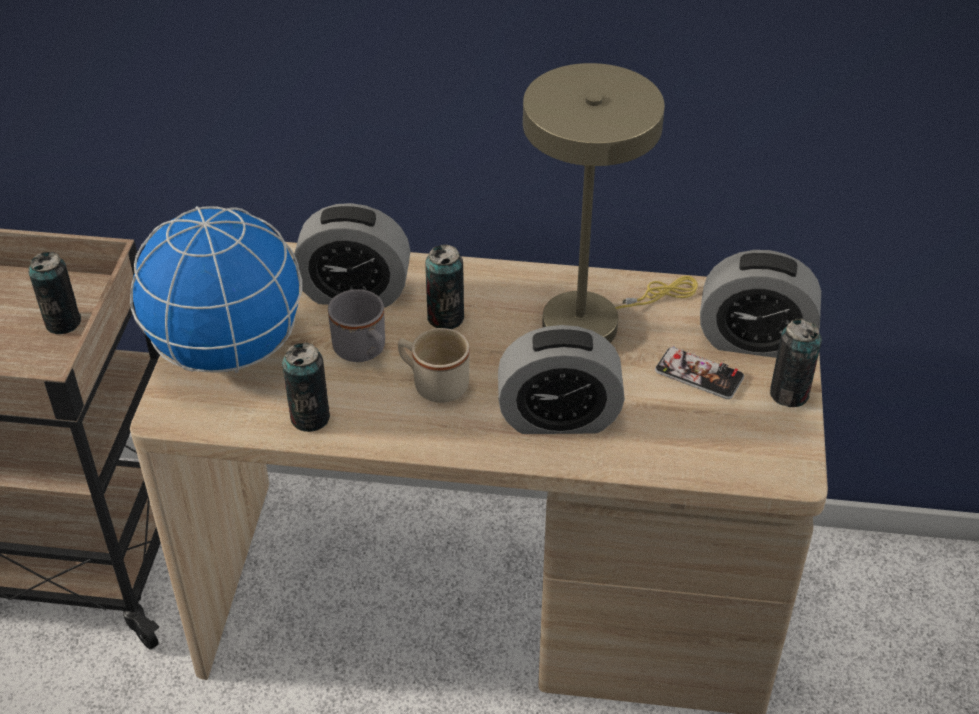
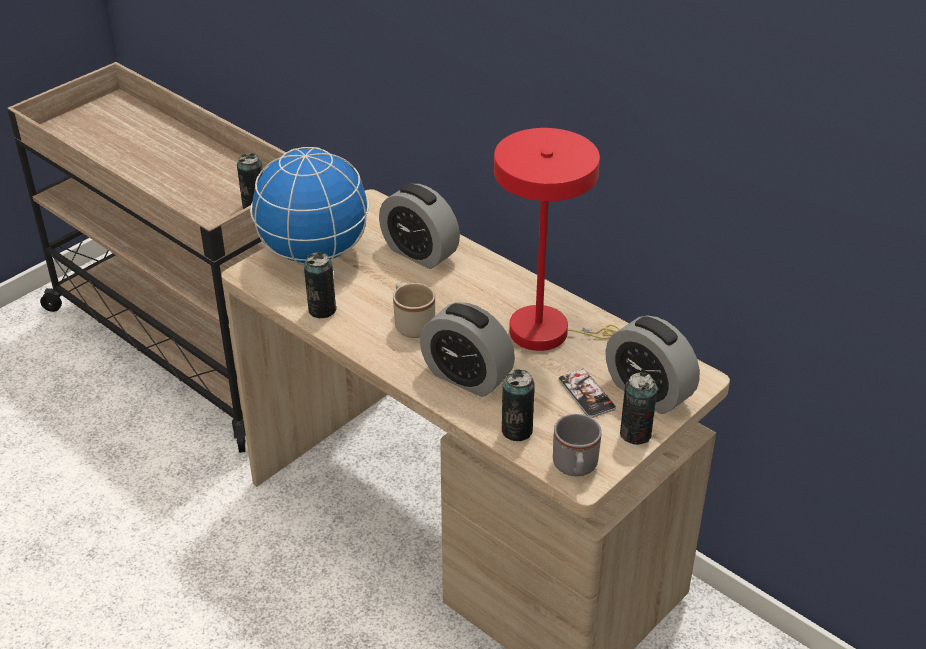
camera: 35 degrees right, 5 degrees down
(363, 352) = (389, 288): grey mug -> grey mug (575, 468)
(445, 318) = (459, 290): can -> can (517, 430)
(592, 321) = (550, 332): beige table lamp -> red table lamp

